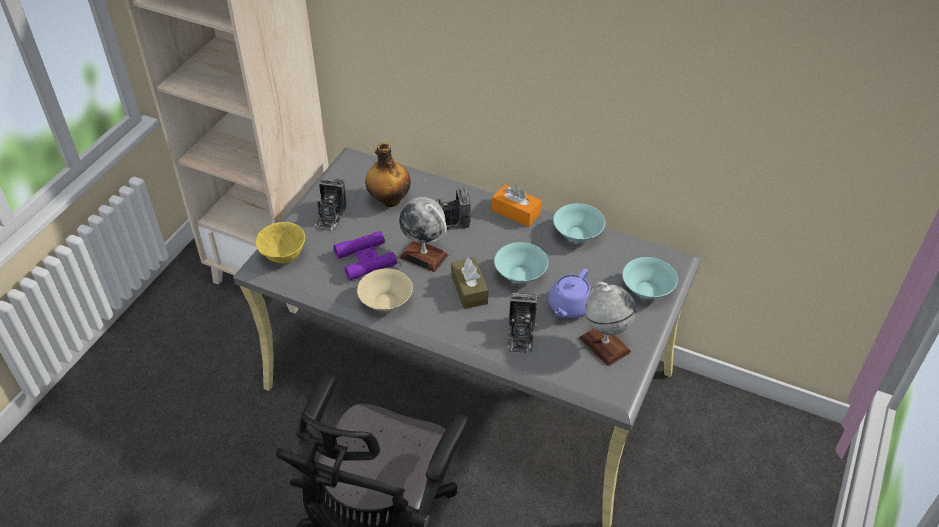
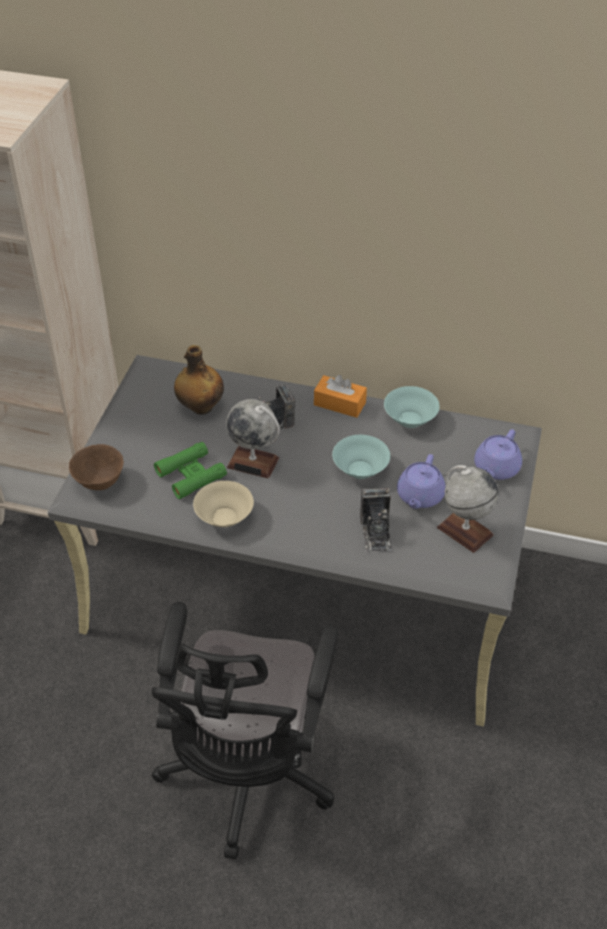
camera: 10 degrees left, 0 degrees up
(283, 256) = (99, 482): yellow bowl -> brown bowl
(330, 216) = (140, 432): camera -> none
(365, 260) = (191, 475): purple binoculars -> green binoculars
(469, 289) = (310, 492): brown tissue box -> none
(647, 290) = (496, 468): turquoise bowl -> purple teapot

